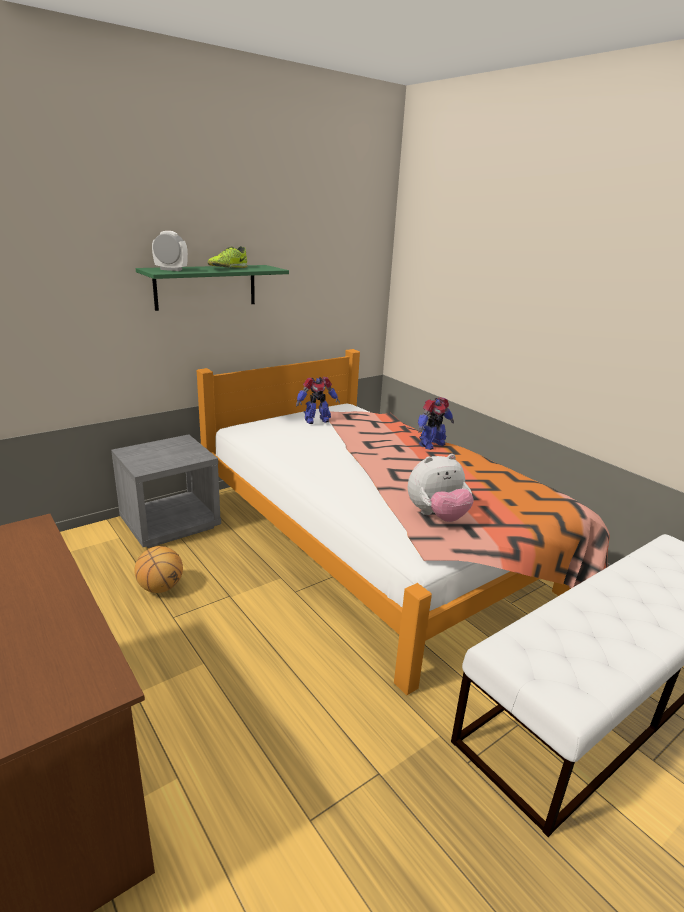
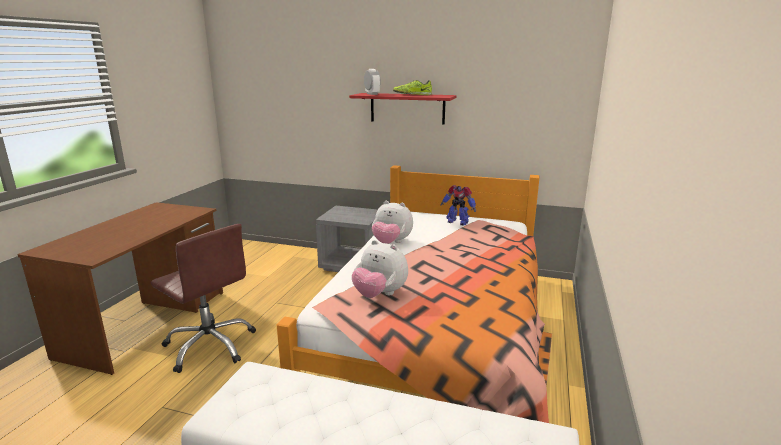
camera: 55 degrees right, 5 degrees down
(160, 588) = (295, 288): basketball -> none
(205, 719) = (210, 345): none -> brown office chair
(206, 287) = (407, 108): green shelf -> red shelf
(312, 465) = (391, 243): none -> plush toy
(431, 444) = (498, 262): toy robot -> none

